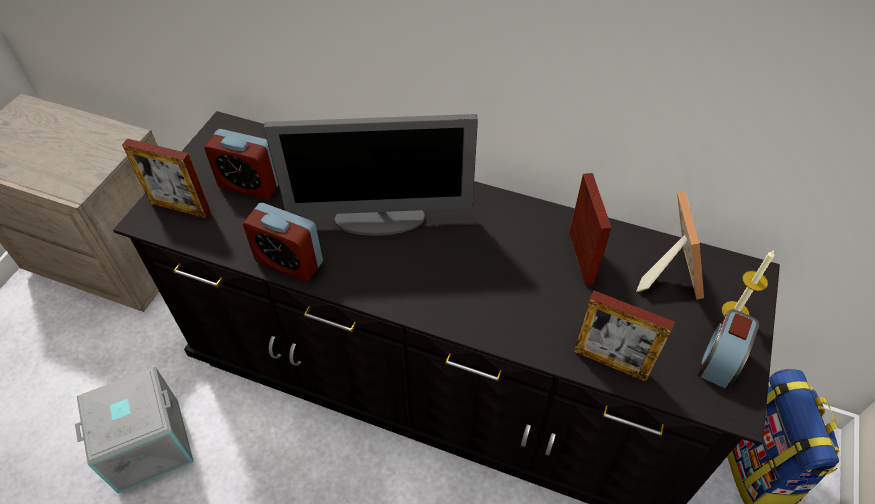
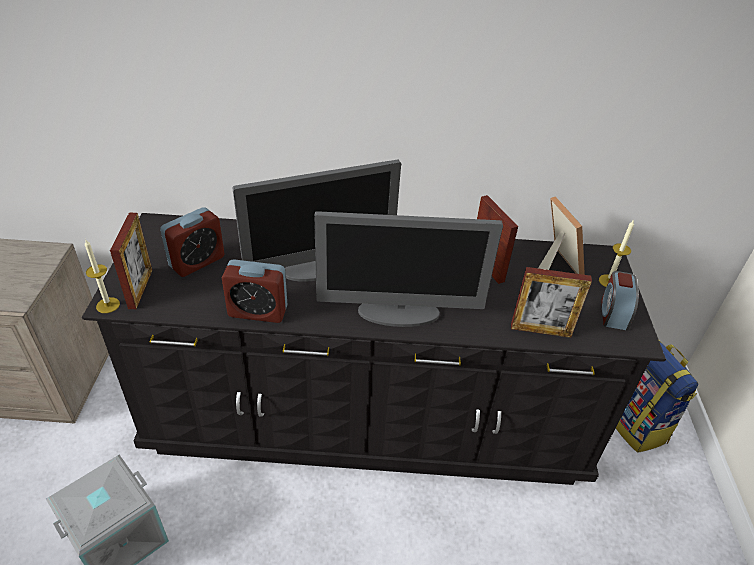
camera: 20 degrees left, 10 degrees down
(142, 221) = (108, 305): none -> candle
(180, 208) = (140, 289): picture frame -> picture frame turned 90 degrees counterclockwise
(250, 185) = (197, 262): alarm clock -> alarm clock turned 45 degrees counterclockwise
(446, 299) = (399, 313): none -> monitor

